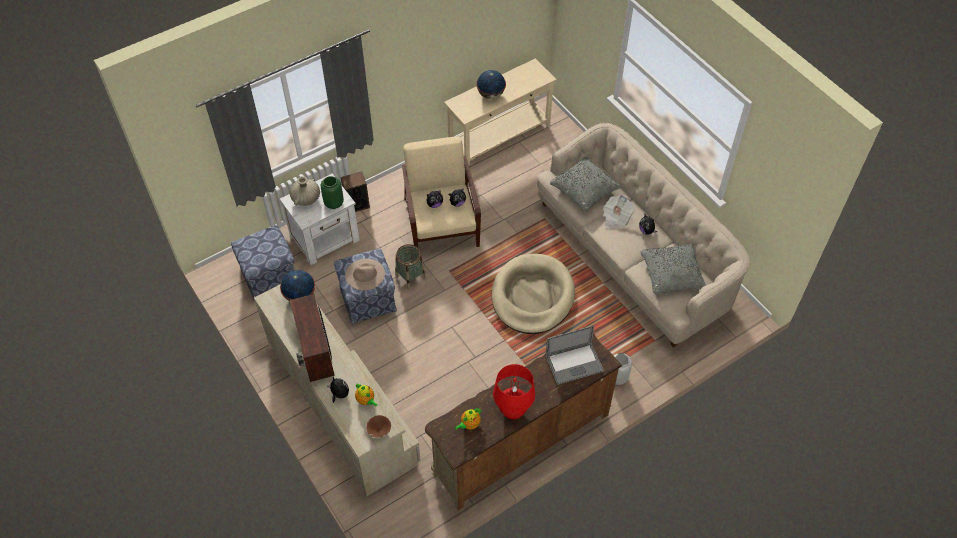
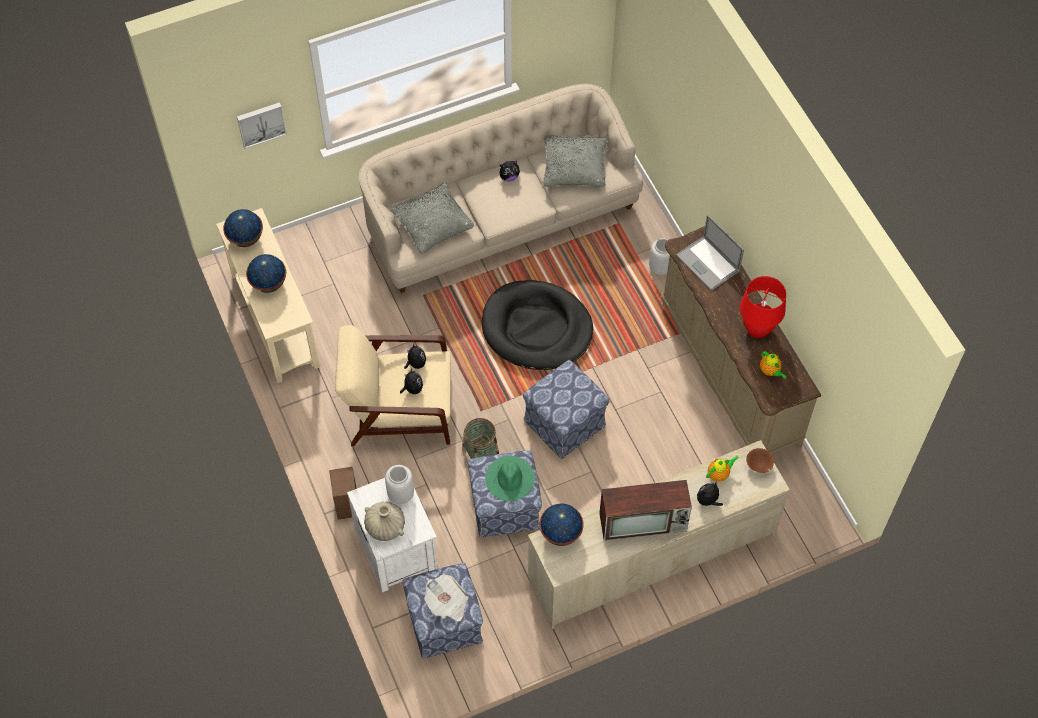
camera: 80 degrees left, 5 degrees up
(334, 203) = (400, 494): green vase -> grey vase
(365, 274) = (510, 478): beige hat -> green hat
(449, 328) = (565, 422): none -> ottoman
(526, 75) = (246, 239): none -> globe
(532, 296) = (537, 328): beige dog bed -> black dog bed
(574, 363) = (707, 263): laptop -> laptop turned 150 degrees clockwise
(590, 28) = (261, 123): none -> picture
(616, 218) = (485, 201): newspaper -> newspaper (447, 603)

